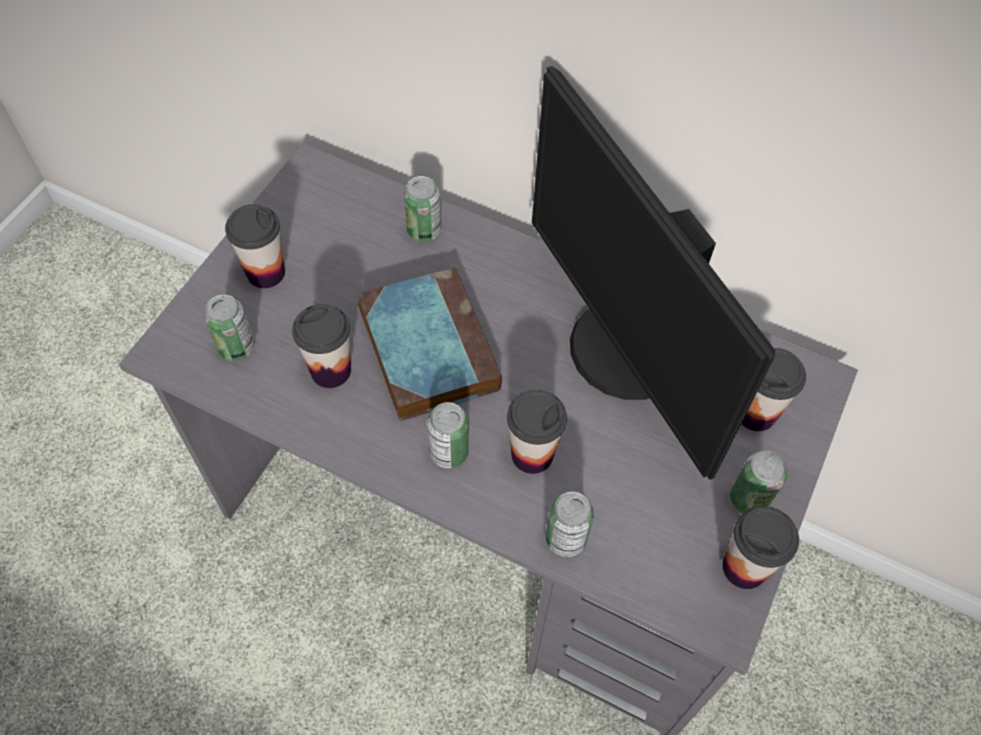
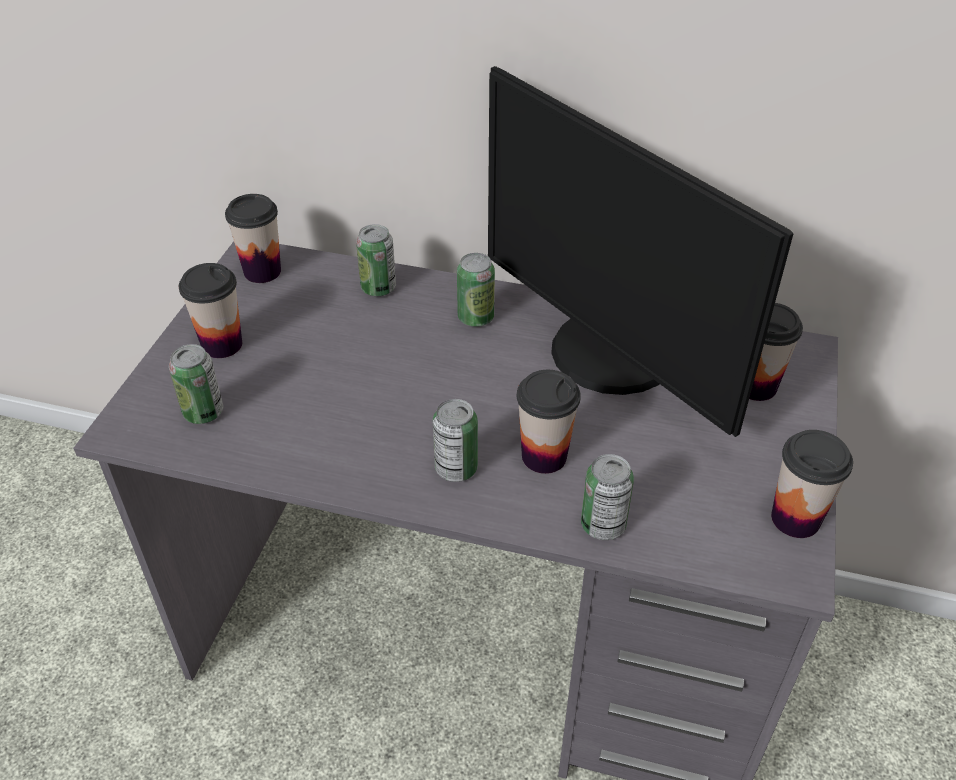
camera: 10 degrees left, 15 degrees down
(330, 370) = (310, 417): cup -> cup (262, 271)
(426, 347) = (407, 382): book -> none
(749, 499) = (776, 458): can -> can (475, 318)

